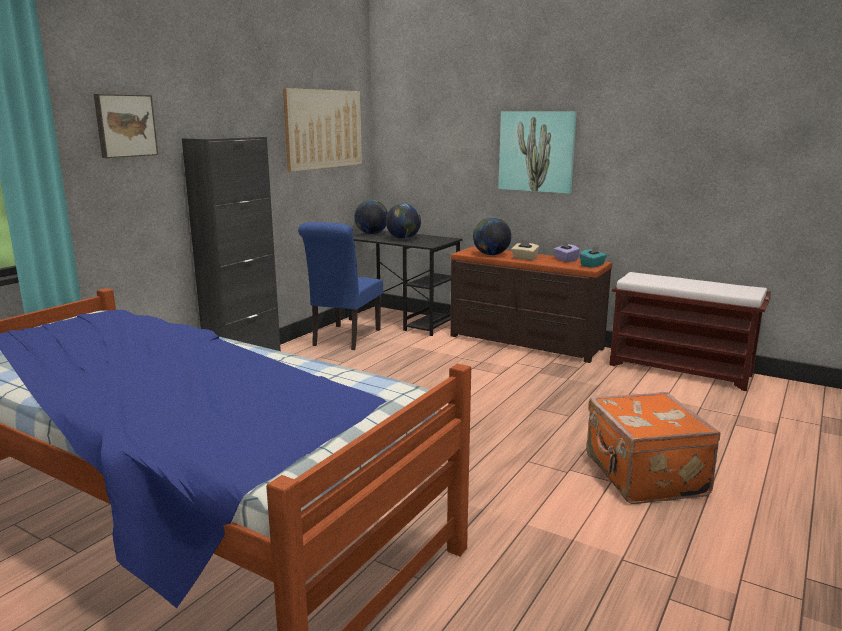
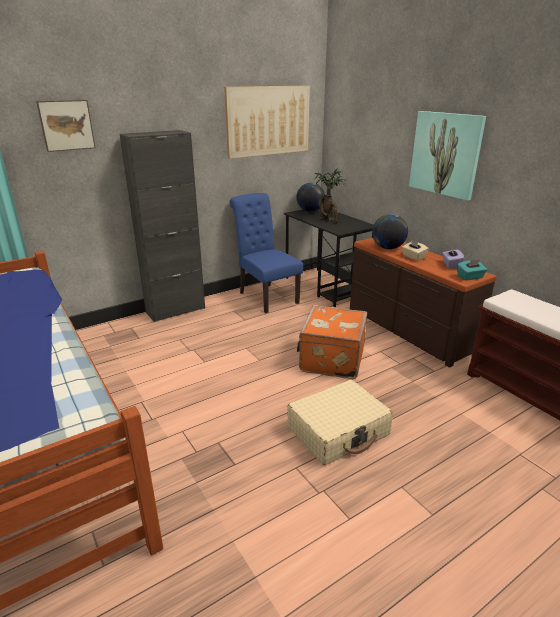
camera: 25 degrees right, 10 degrees up
(344, 339) = (266, 296): blue chair -> blue chair turned 105 degrees clockwise
(403, 238) = (328, 220): globe -> potted plant
(539, 427) = (338, 431): none -> beige suitcase
(643, 476) = (385, 524): orange suitcase -> orange suitcase (330, 359)

